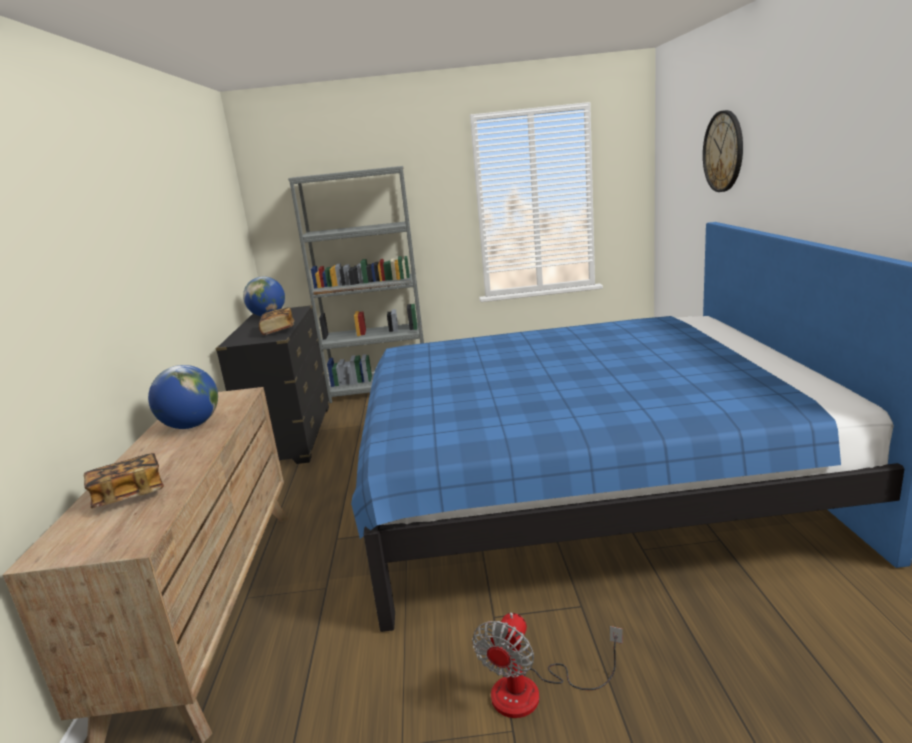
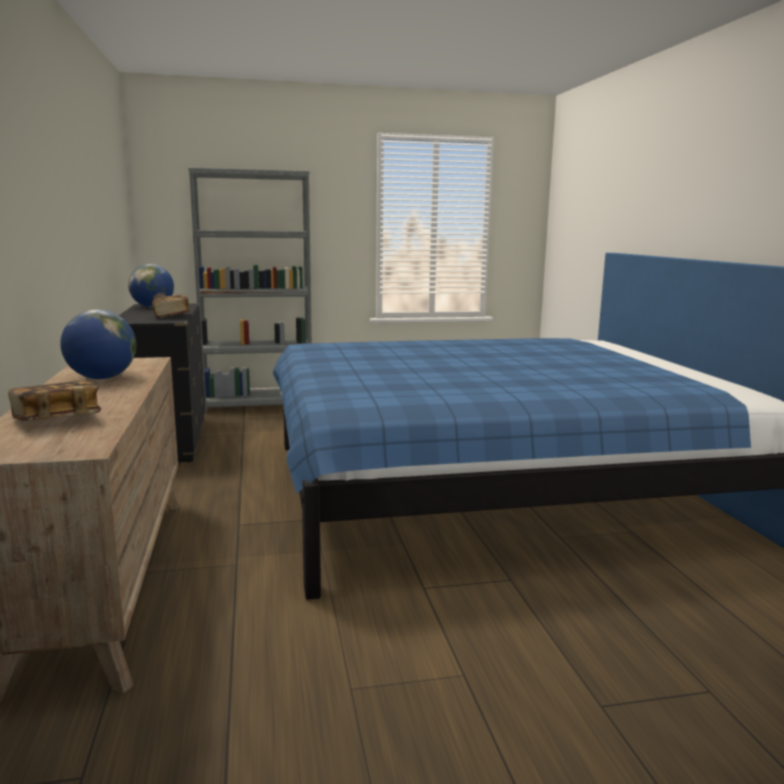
camera: 10 degrees left, 5 degrees down
(533, 692) = (478, 645): fan -> none
(723, 151) = (625, 187): wall clock -> none

